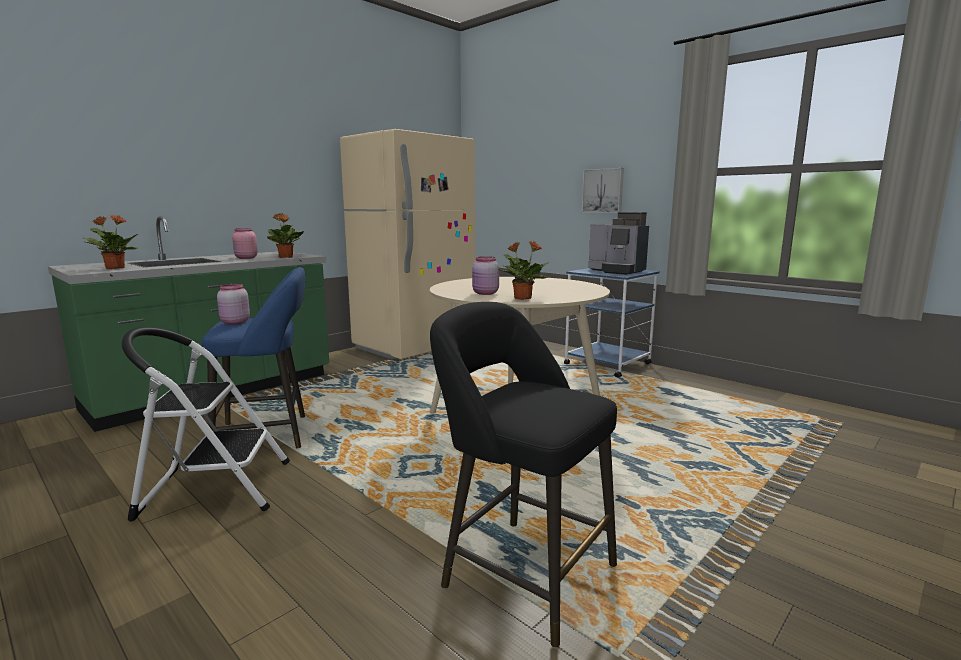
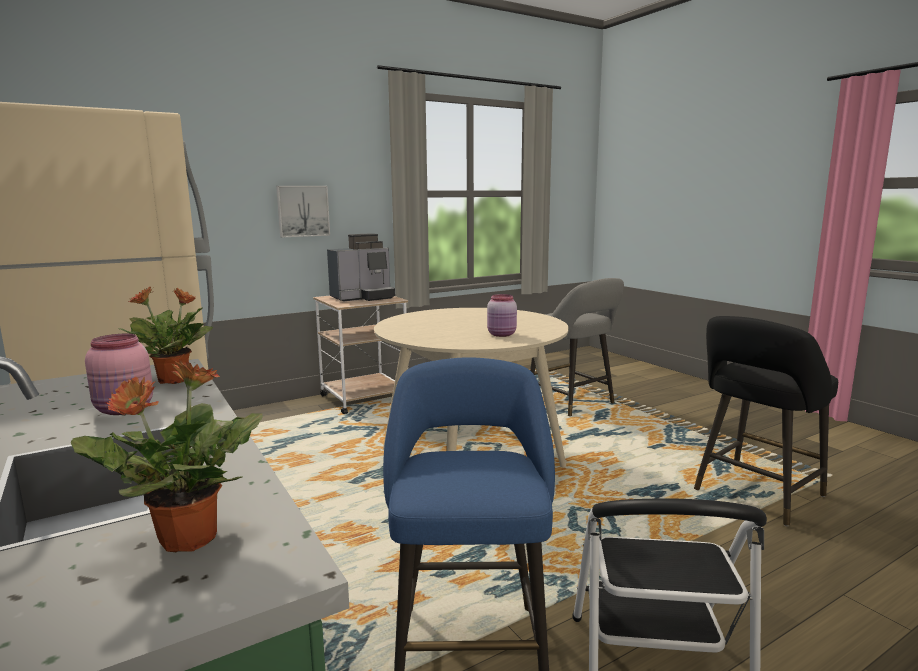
camera: 75 degrees left, 0 degrees up
(234, 322) = (470, 482): pink jar -> none
(522, 298) = (538, 328): potted plant -> none
(608, 365) = (365, 398): blue cart -> beige cart
(724, 448) = (573, 403): none -> grey stool

